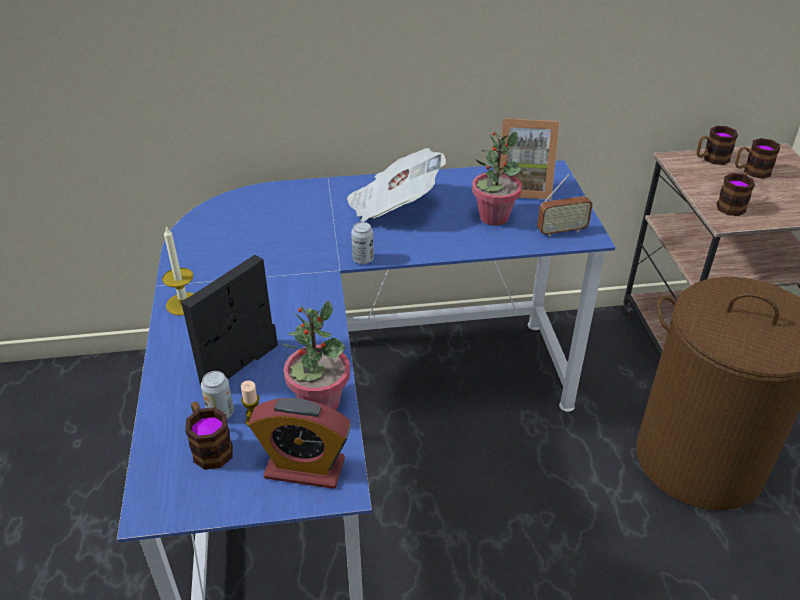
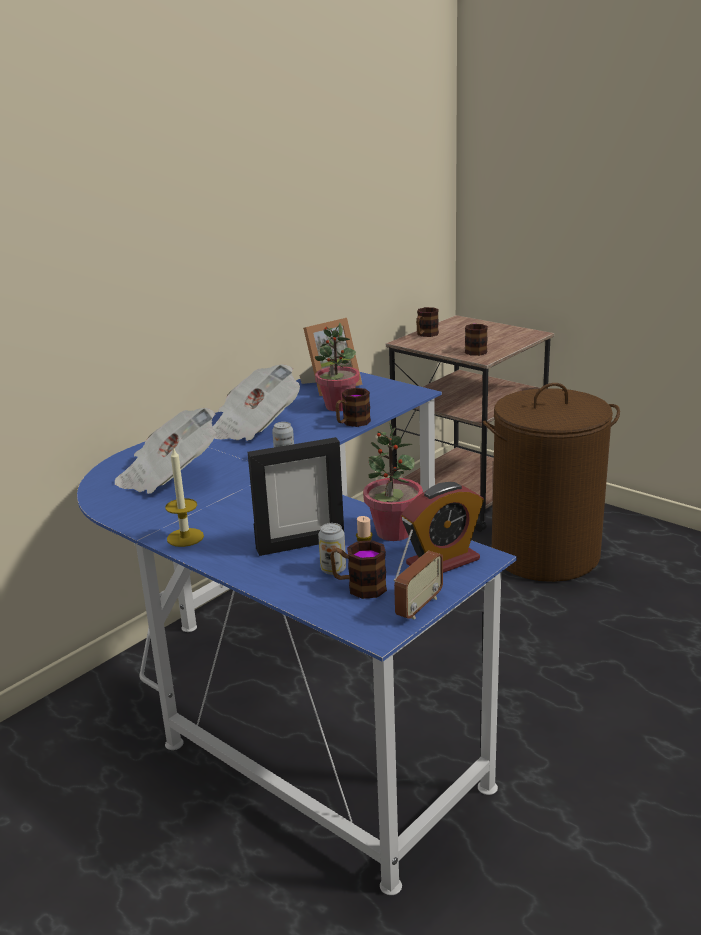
camera: 40 degrees left, 15 degrees down
(240, 366) = (300, 544): picture frame -> picture frame turned 105 degrees counterclockwise
(262, 229) = (168, 476): none -> newspaper
(561, 231) = (396, 396): radio -> radio (418, 606)
(751, 171) = (458, 333): mug -> mug (352, 423)

